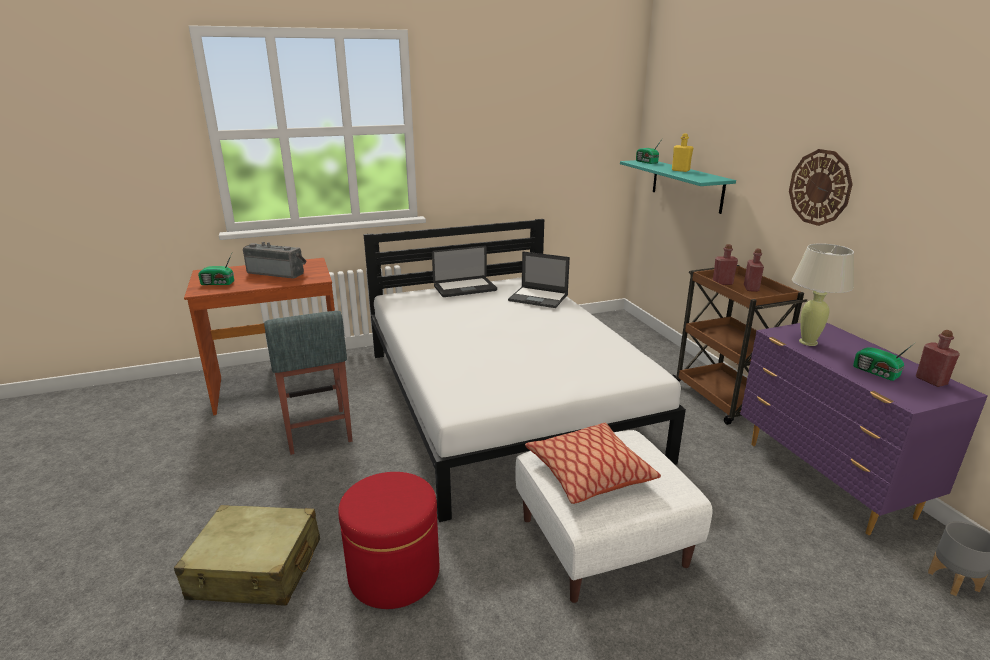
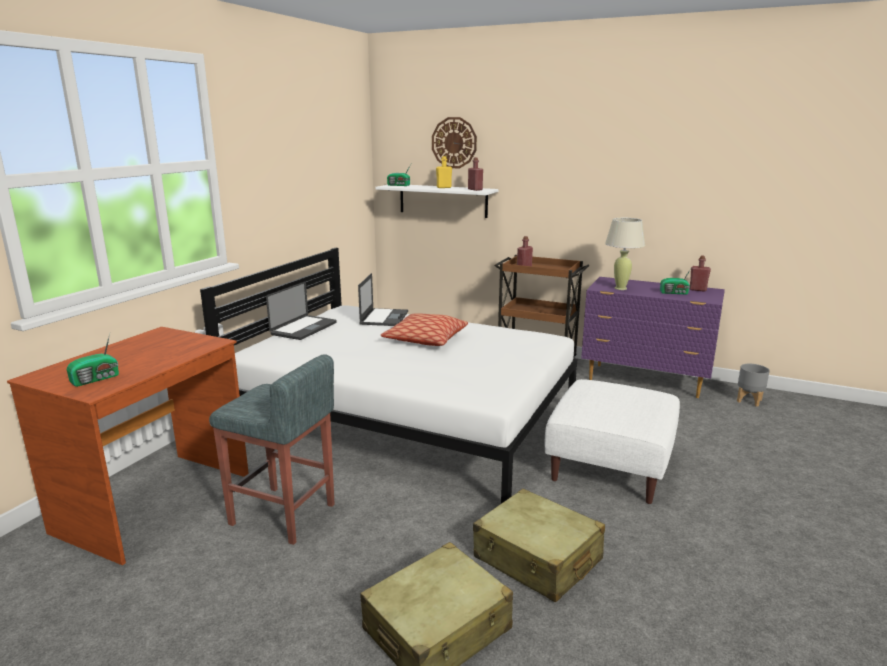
camera: 45 degrees left, 5 degrees down
(277, 273) = (147, 351): radio -> none
(394, 573) = (537, 559): red ottoman -> beige suitcase
(539, 298) = (384, 317): laptop -> laptop turned 60 degrees counterclockwise
(589, 473) = (609, 408): pillow -> pillow (425, 339)
(686, 185) = (443, 200): turquoise shelf -> white shelf
(751, 288) = (545, 267): red bottle -> red bottle (475, 189)
(820, 187) = (579, 184): wall clock -> wall clock (454, 143)

